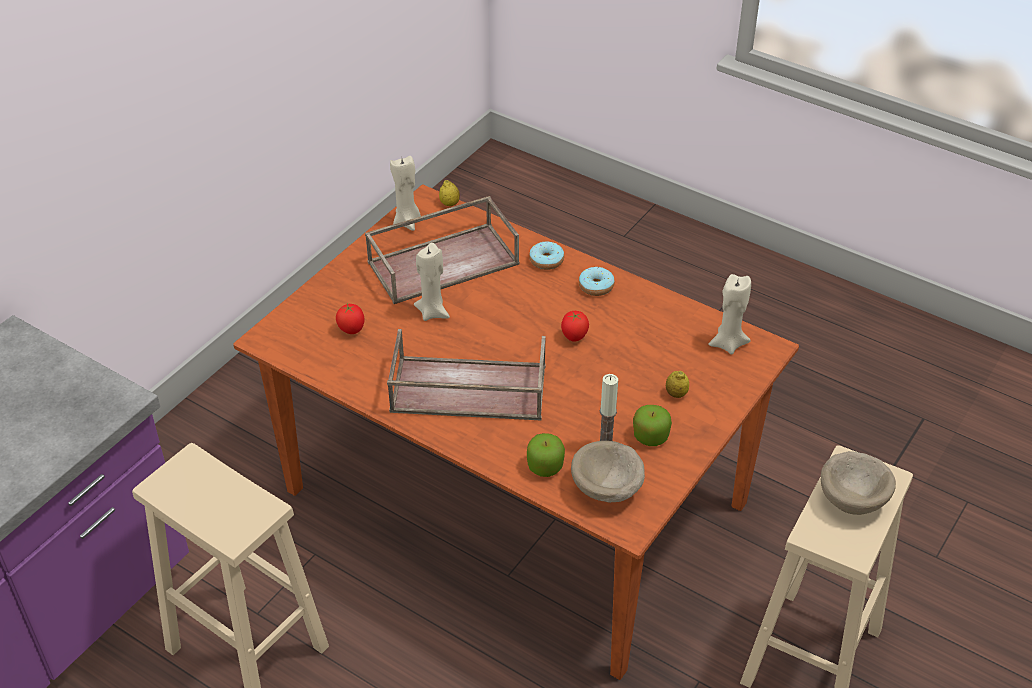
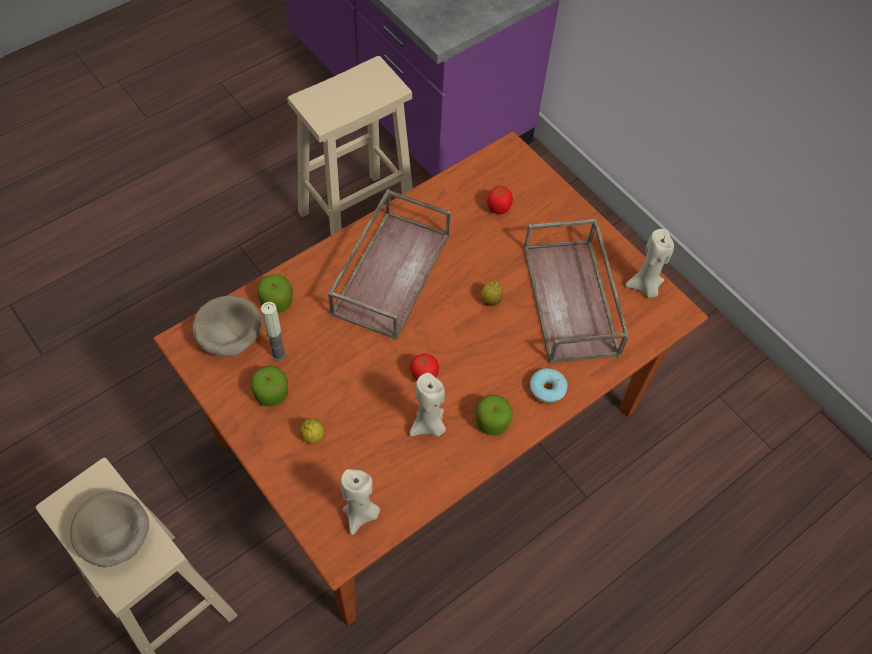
camera: 105 degrees right, 15 degrees up
(432, 312) = (502, 273): beige candle -> beige candle (428, 426)
(449, 204) = (666, 330): lemon -> lemon (491, 300)
(596, 286) = (492, 422): donut -> apple

